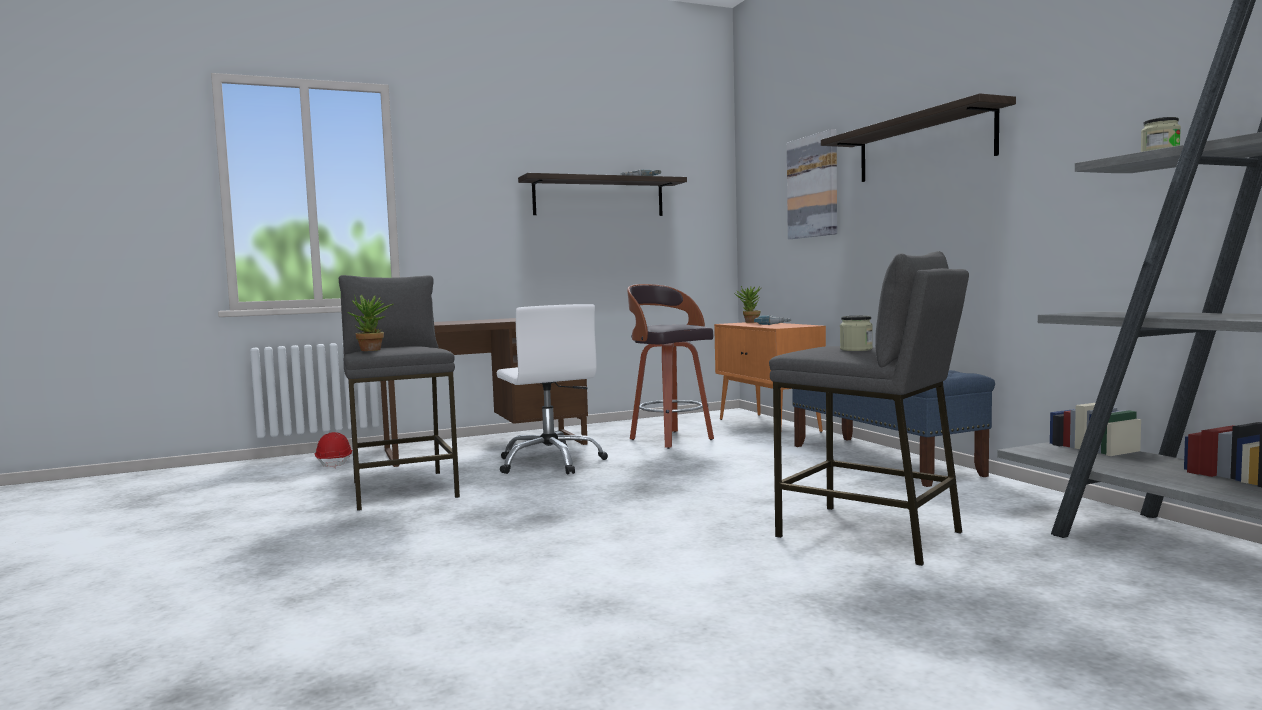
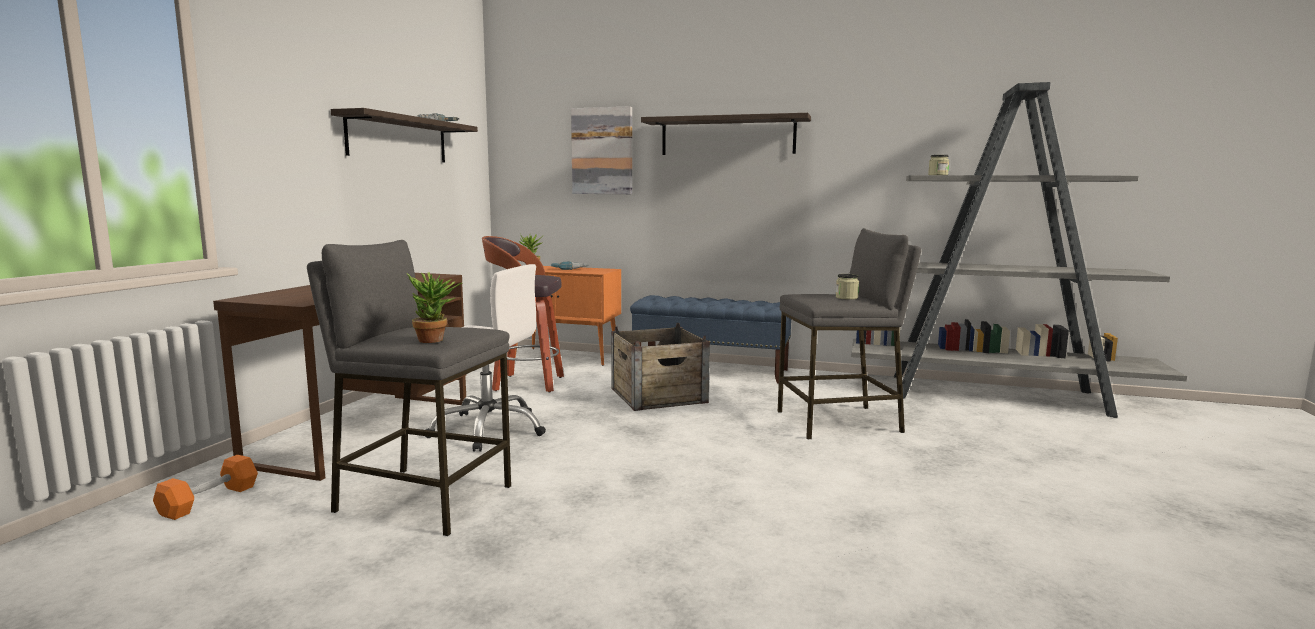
camera: 50 degrees left, 5 degrees up
(335, 463) = (209, 500): red hard hat -> orange dumbbell
(750, 469) = (658, 395): none -> crate

